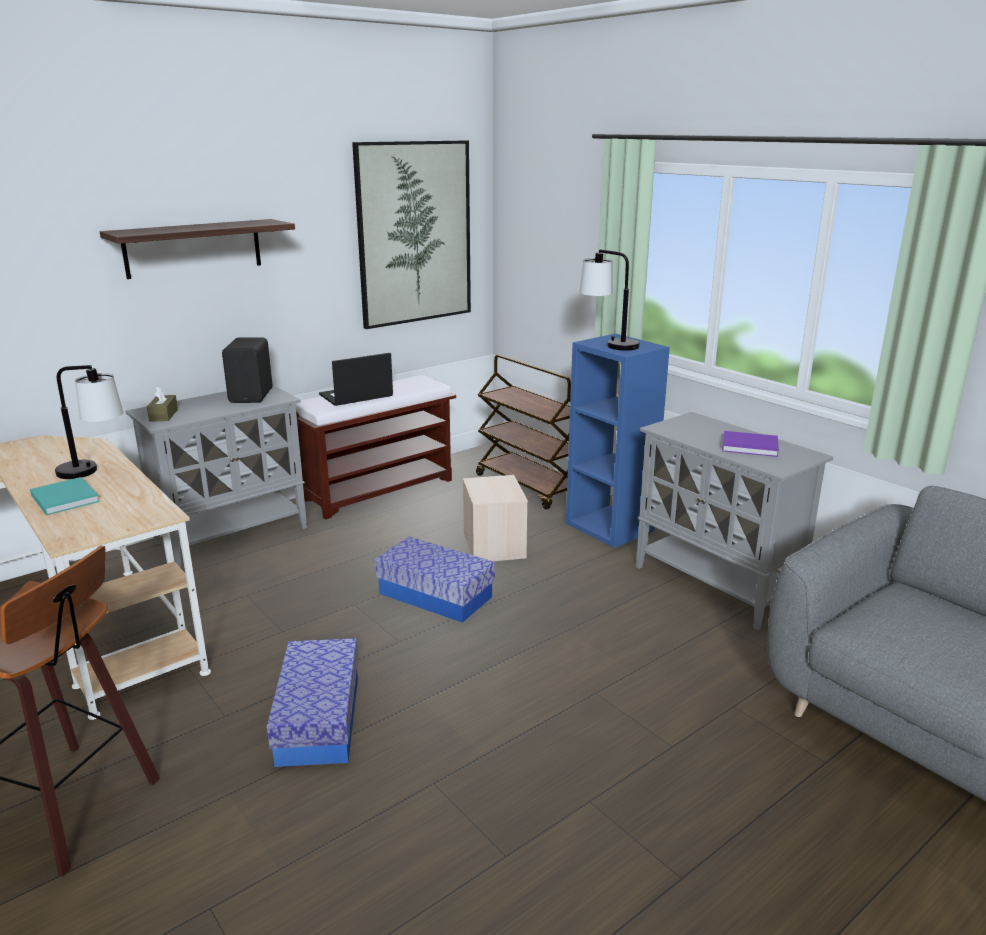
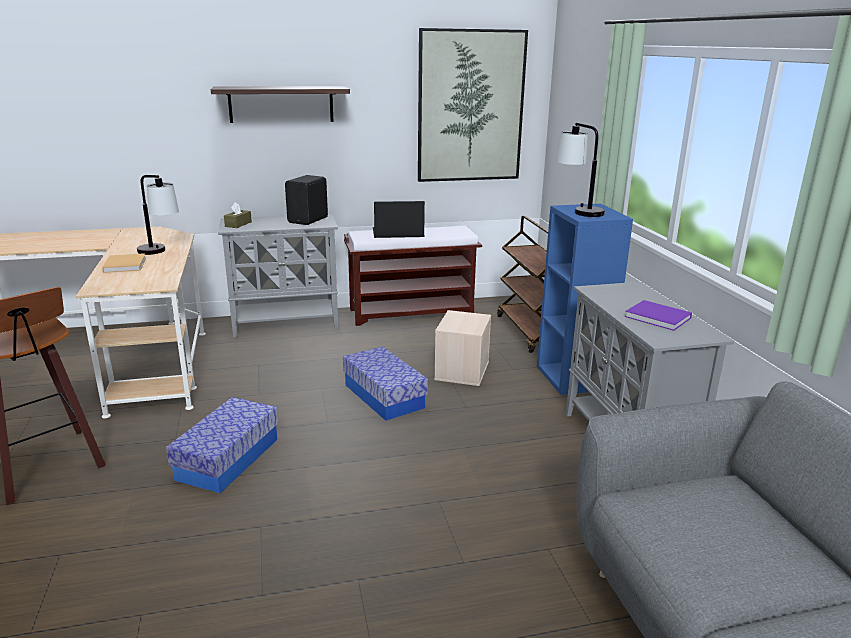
camera: 25 degrees right, 0 degrees up
(64, 498) = (125, 264): turquoise book -> beige book

